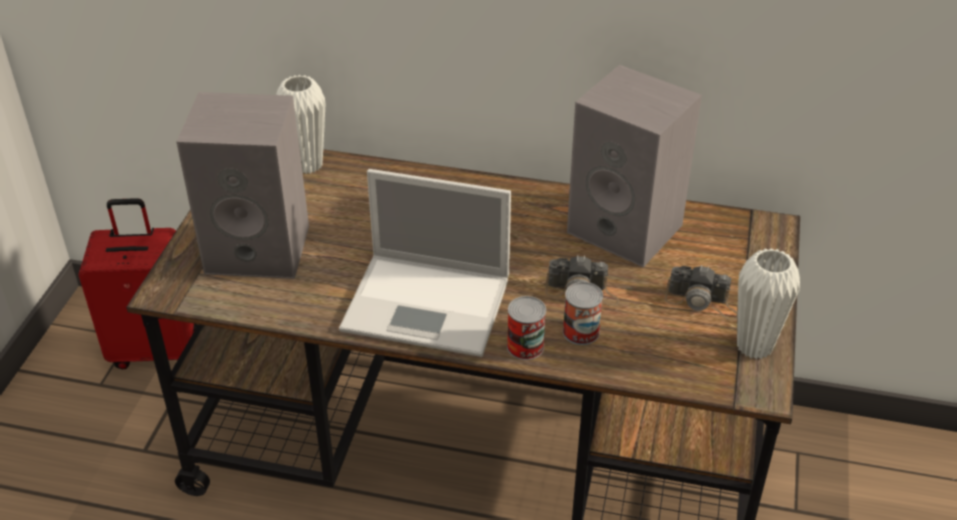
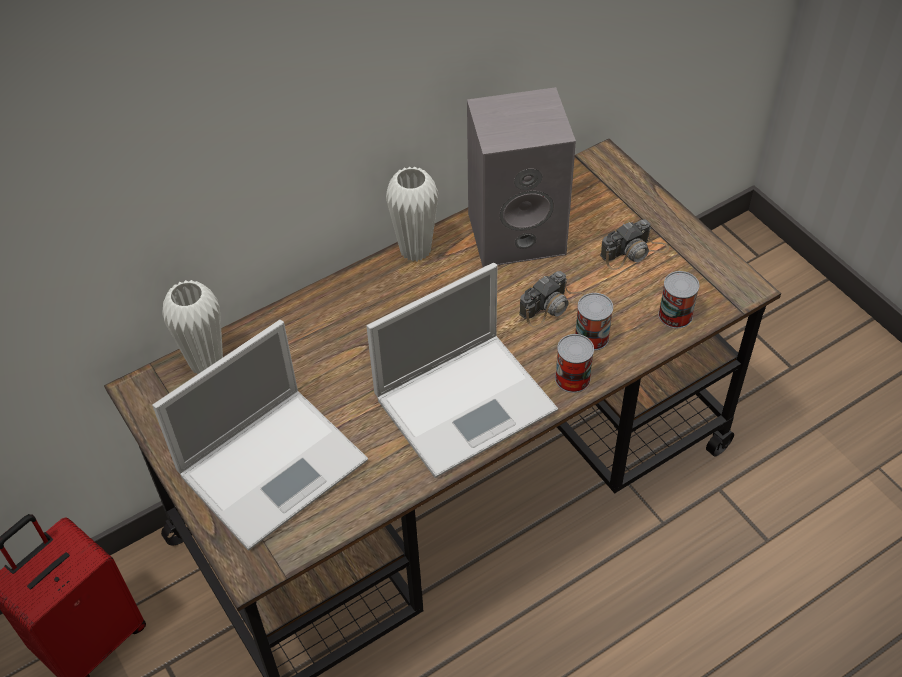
camera: 45 degrees left, 10 degrees up
(261, 248) = (275, 464): grey speaker -> laptop
(671, 366) = (675, 315): none -> can
(754, 346) = (702, 259): white vase -> white vase (415, 250)

